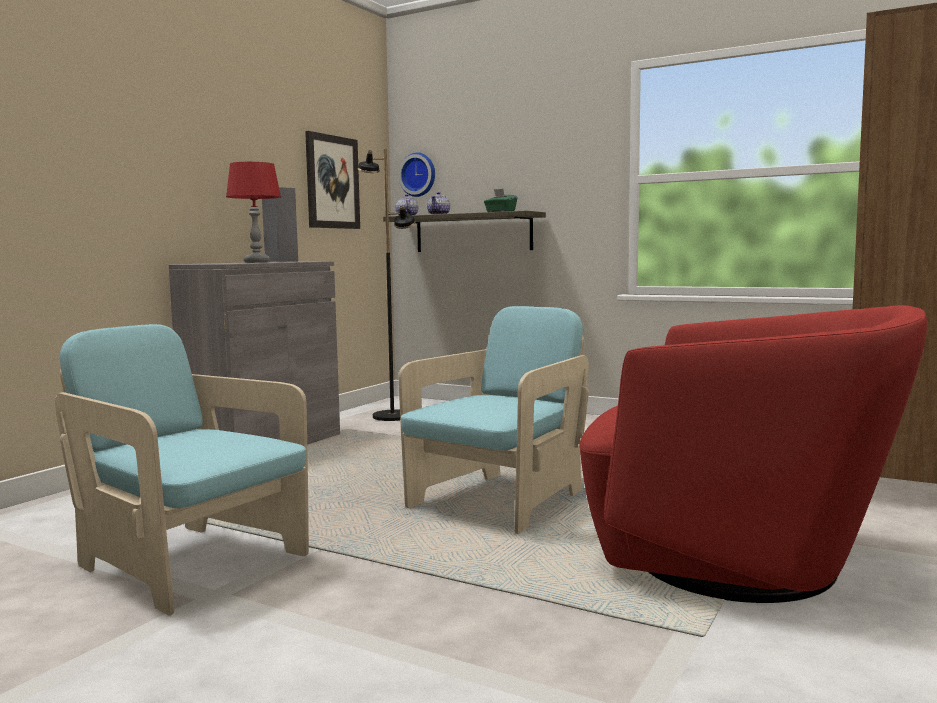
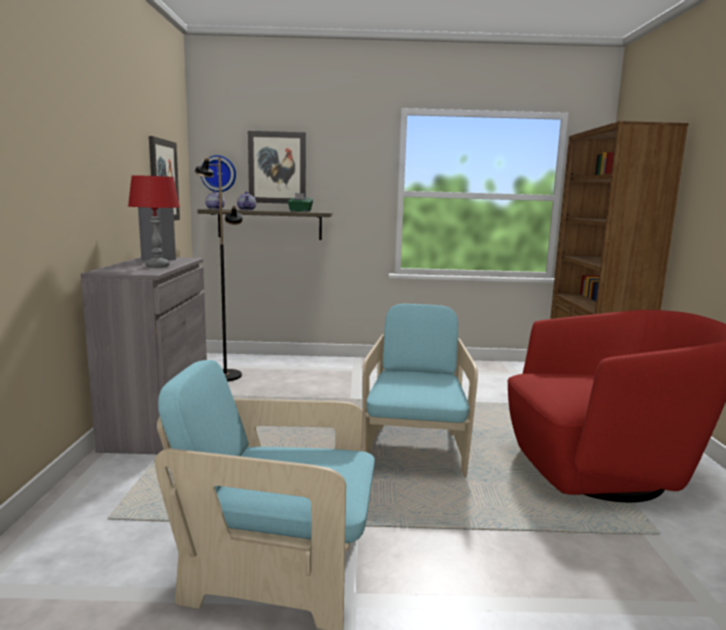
camera: 30 degrees left, 5 degrees up
(481, 161) = (277, 168): none -> picture

